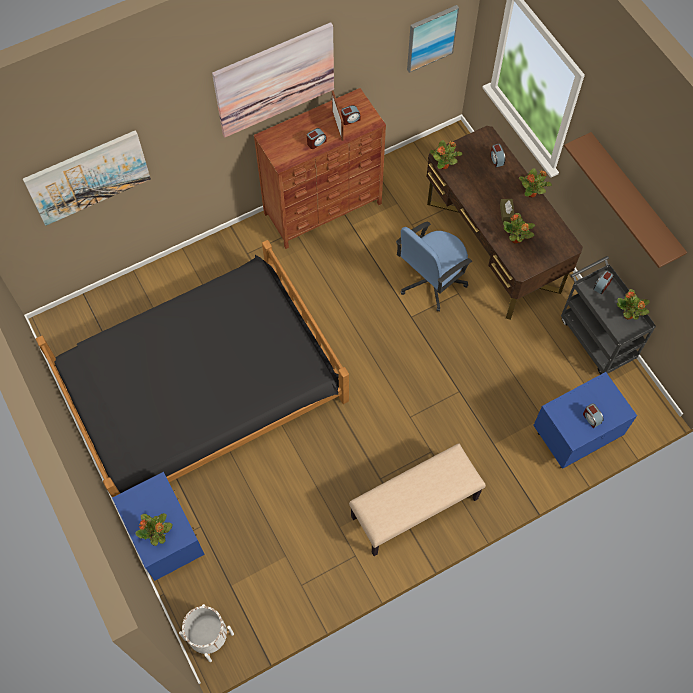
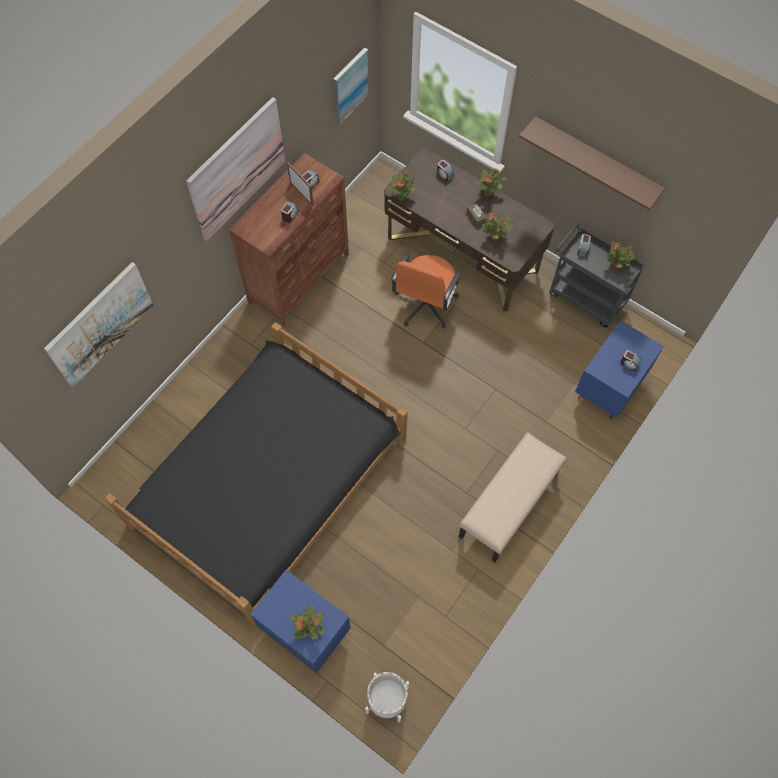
camera: 25 degrees left, 0 degrees up
(431, 281) = (425, 304): blue office chair -> orange office chair

